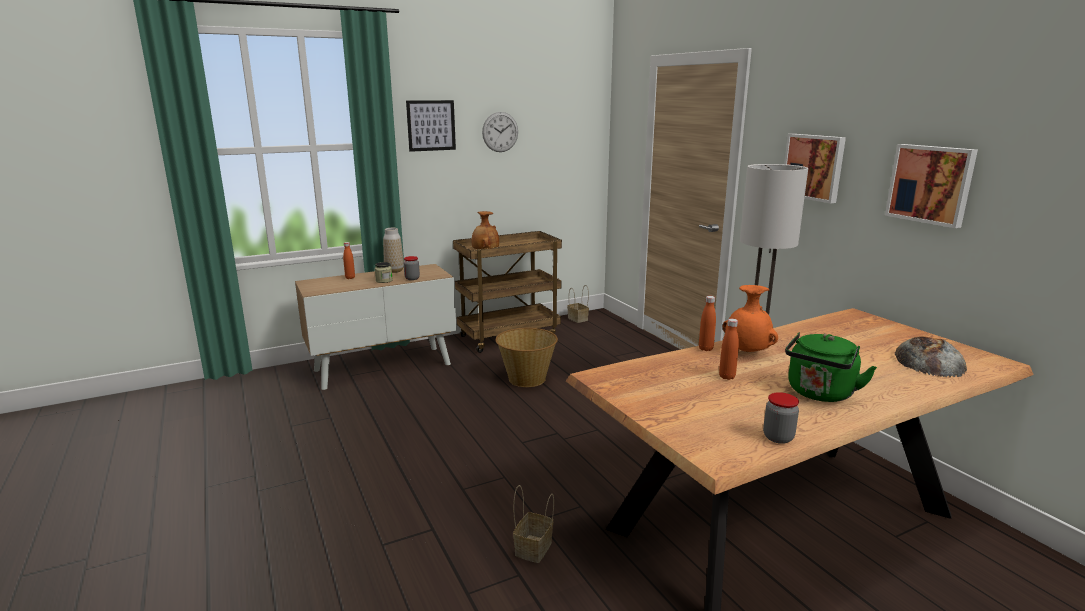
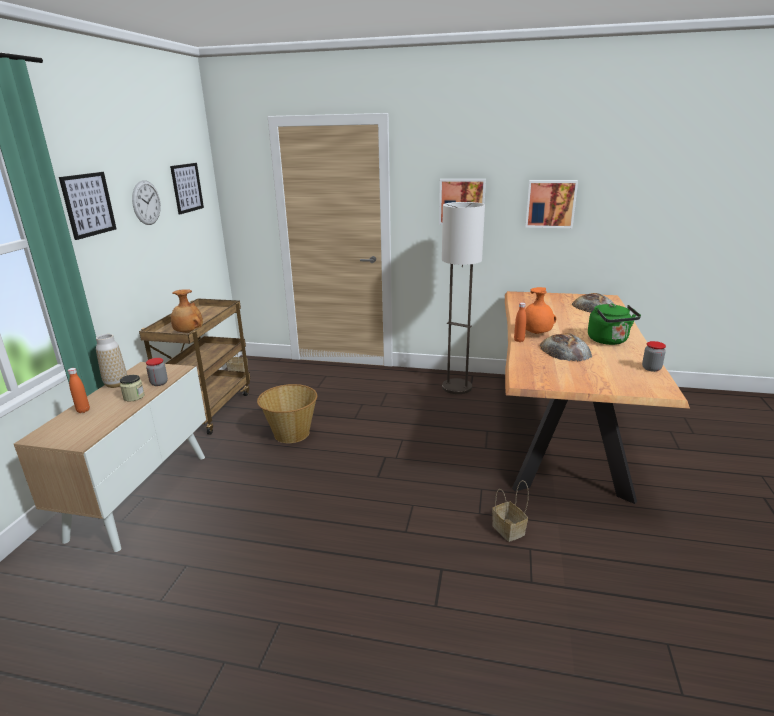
camera: 50 degrees left, 5 degrees up
(560, 124) = (187, 188): none -> picture
(727, 377) = (565, 350): orange bottle -> bread

